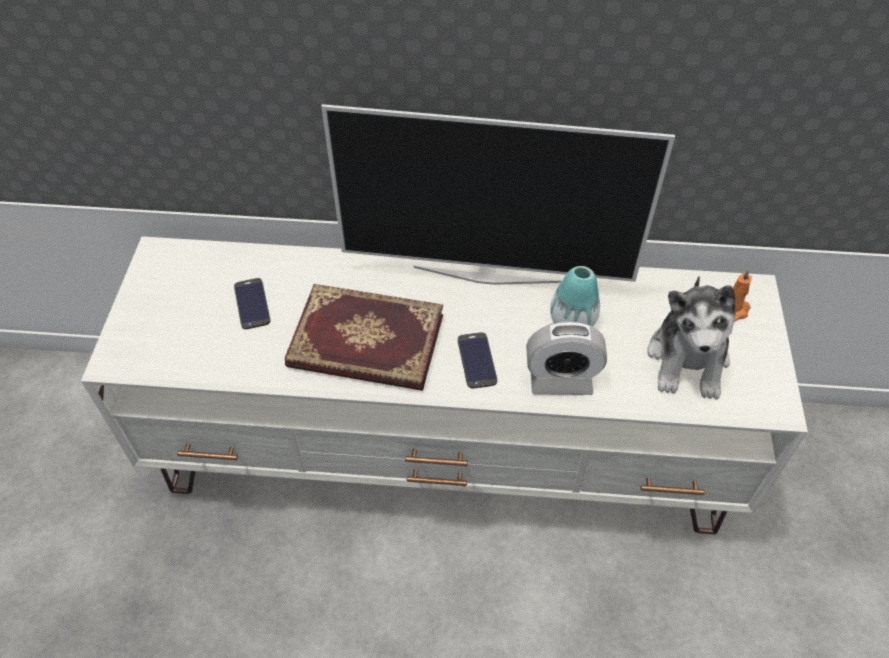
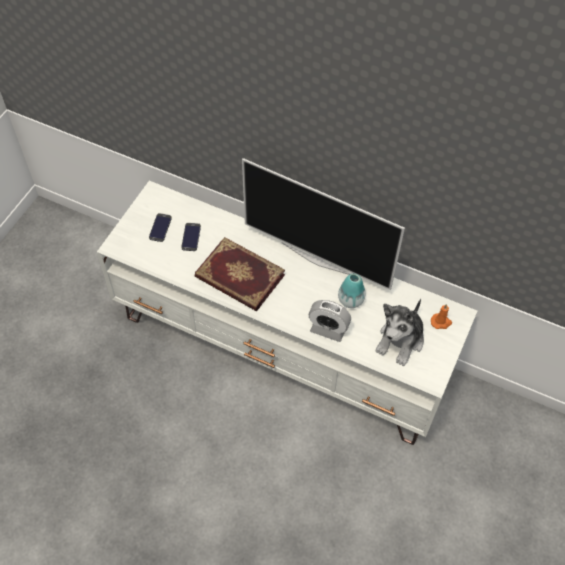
camera: 20 degrees right, 5 degrees up
(477, 360) = (291, 304): phone -> phone (160, 227)

